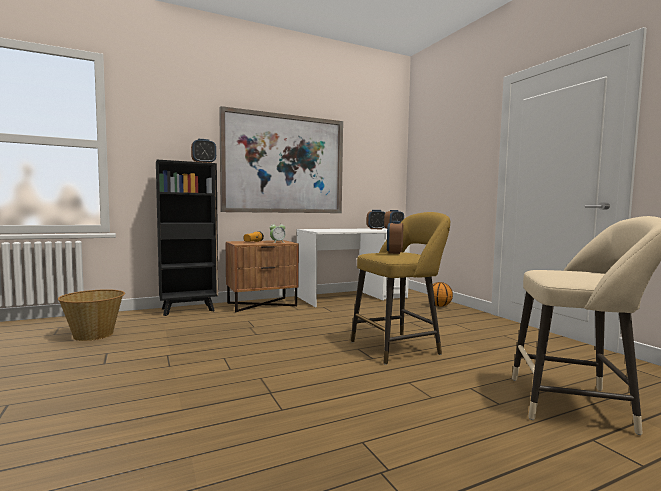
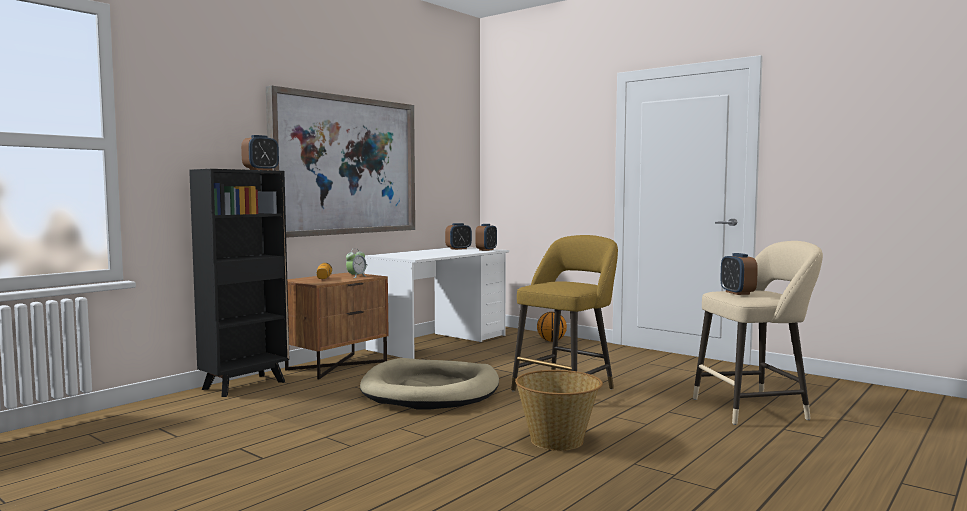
camera: 25 degrees left, 0 degrees up
(94, 335) = (172, 433): basket -> basket (558, 440)
(292, 331) = (431, 390): none -> beige dog bed
(394, 252) = (559, 283): alarm clock -> alarm clock (737, 293)

